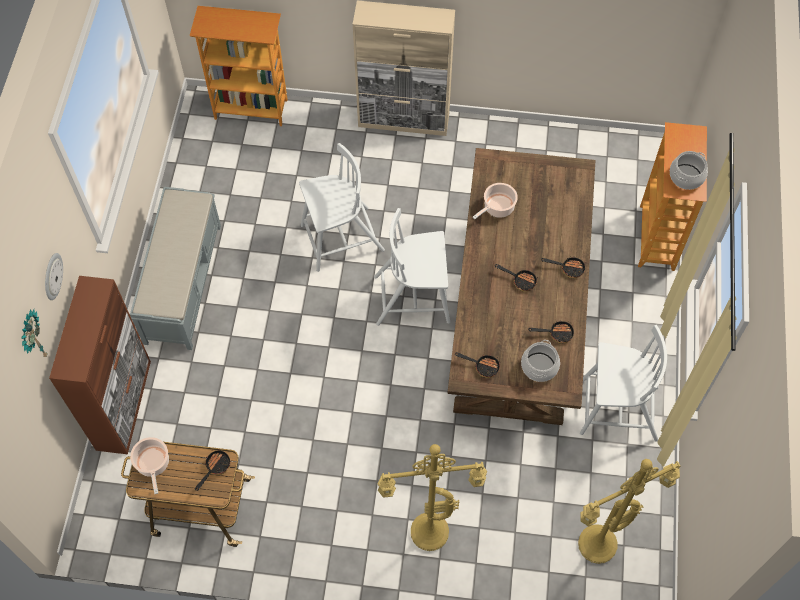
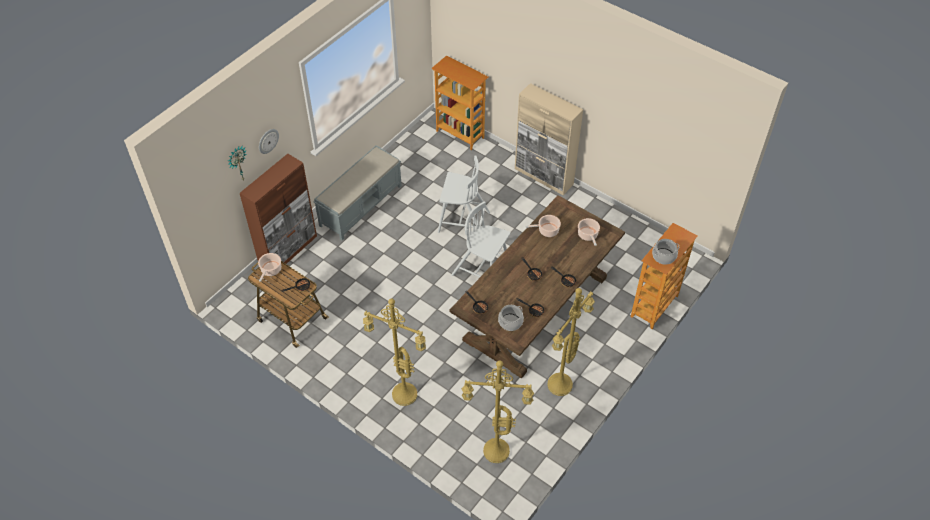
camera: 30 degrees right, 10 degrees down
(553, 188) = (588, 235): none -> cooking pot
(617, 409) = (560, 386): white chair -> yellow floor lamp

